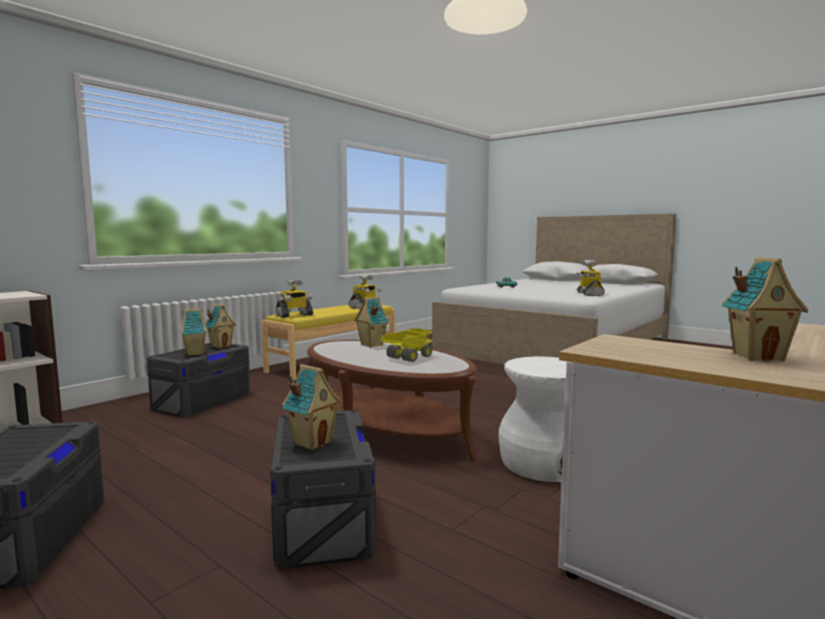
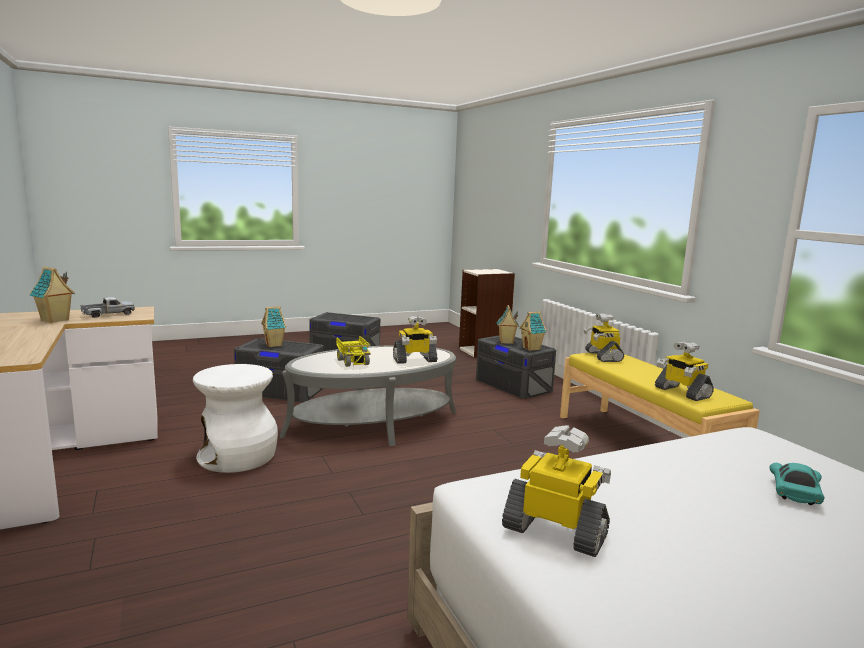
camera: 115 degrees right, 5 degrees up
(371, 345) = (414, 360): toy house -> toy robot
(386, 431) = (373, 424): brown coffee table -> grey coffee table
(658, 350) = (108, 314): none -> toy truck

